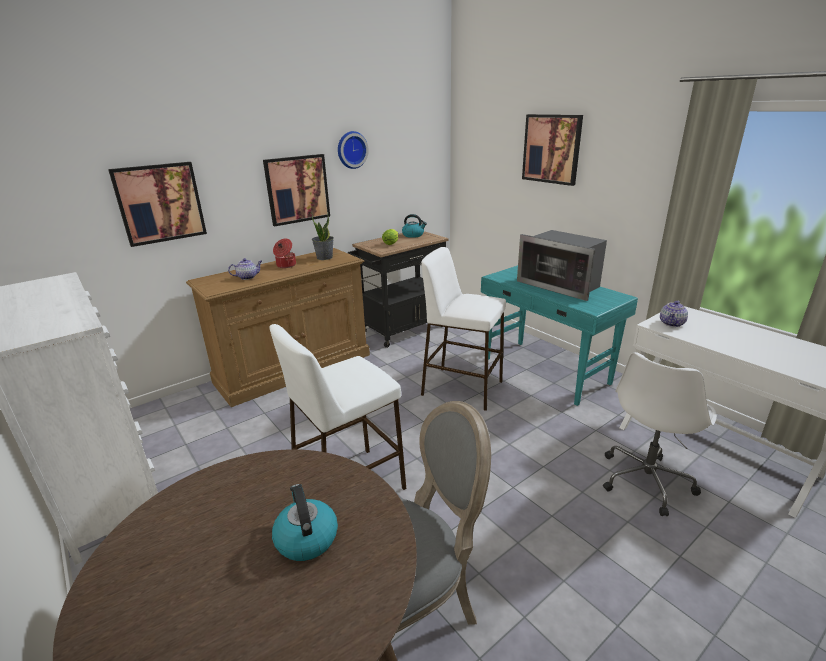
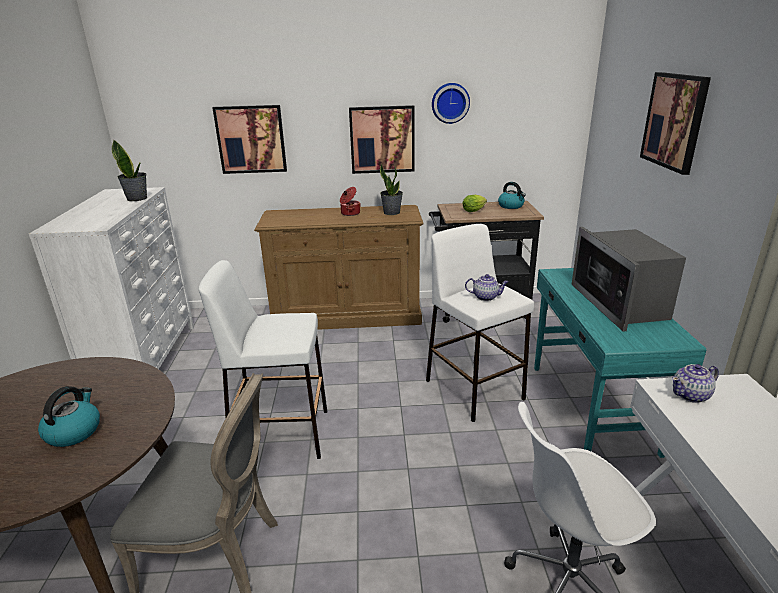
camera: 35 degrees right, 0 degrees up
(64, 289) = (137, 198): none -> potted plant
(248, 277) = (307, 217): teapot -> teapot (486, 297)

